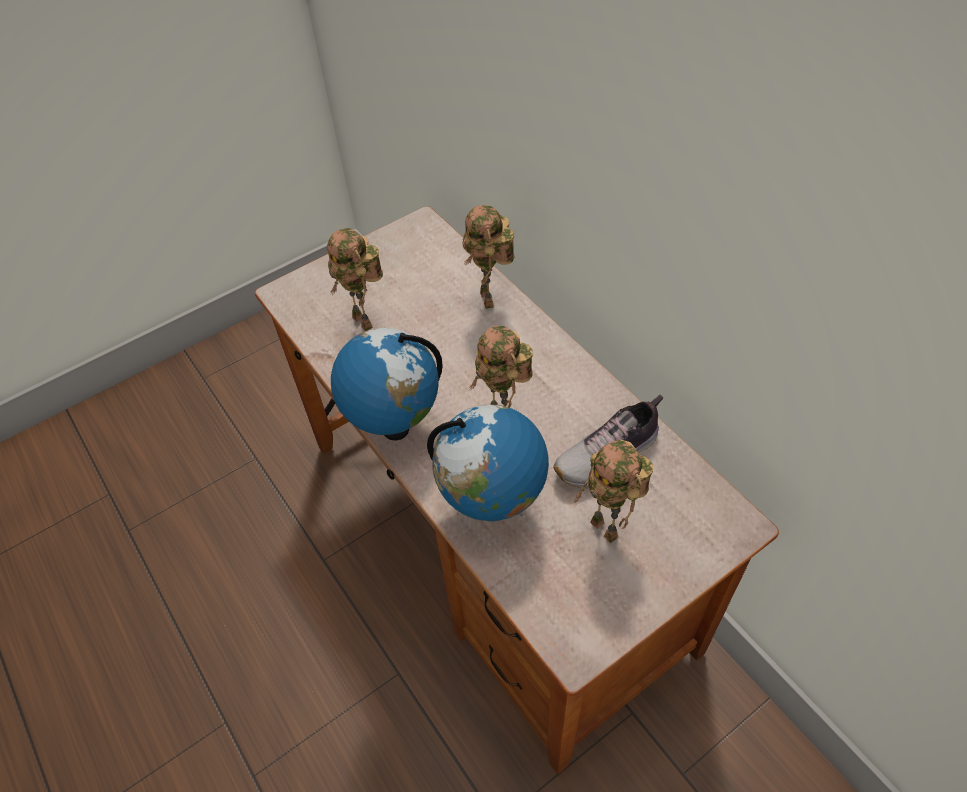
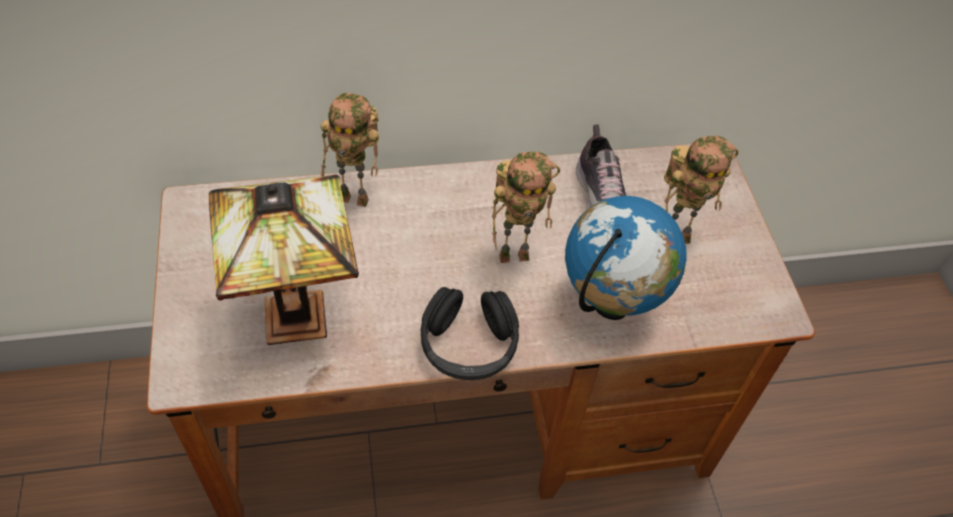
camera: 70 degrees left, 0 degrees up
(366, 321) = (300, 314): toy robot -> table lamp
(395, 426) = (468, 345): globe -> black headphones

